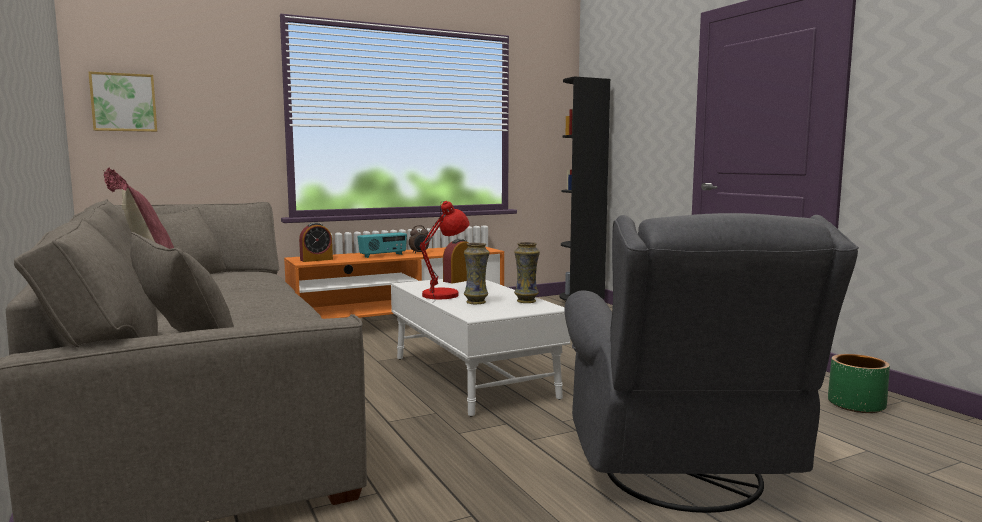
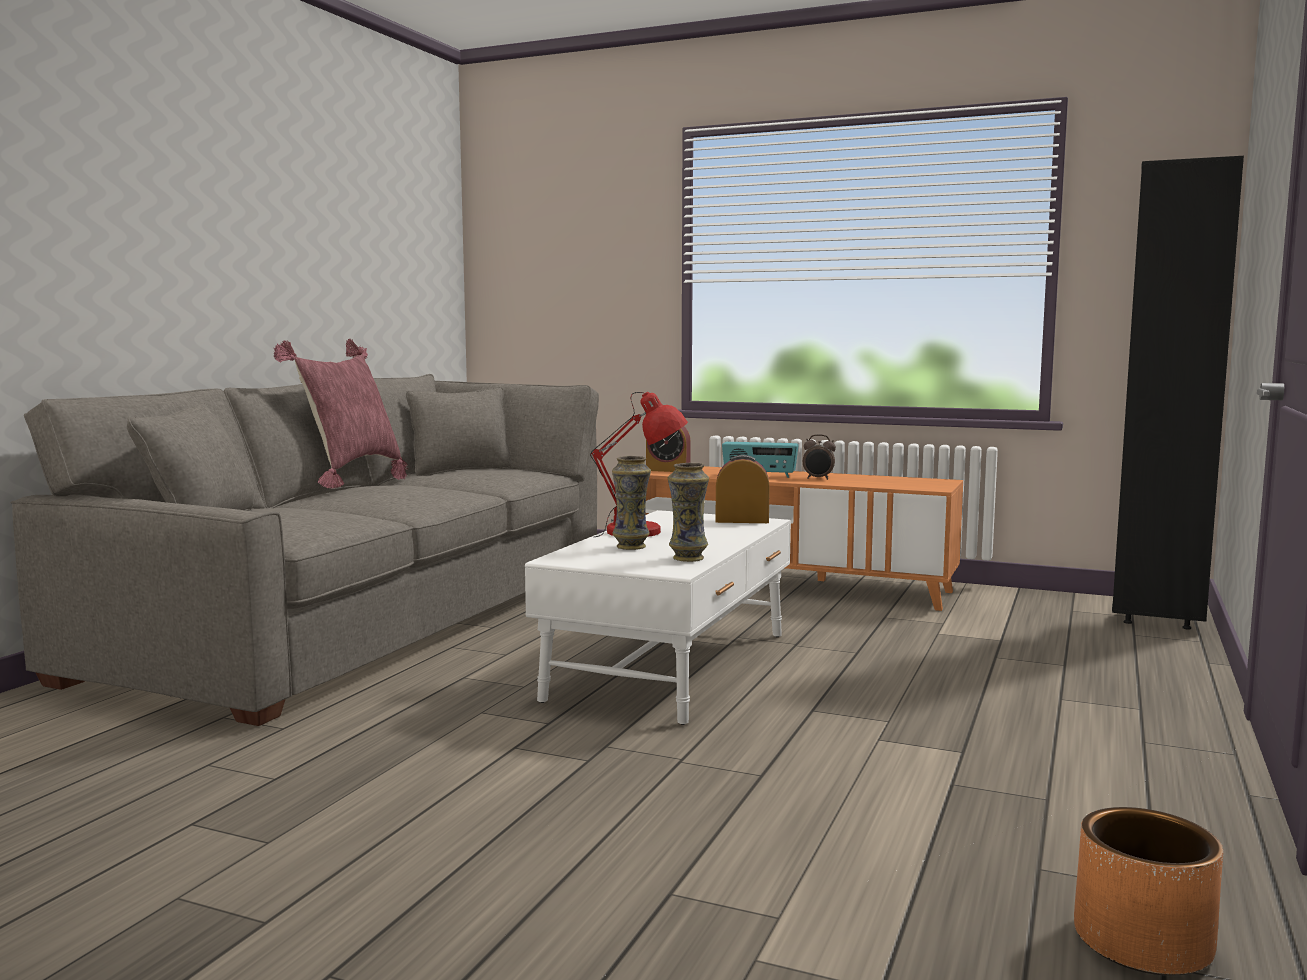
camera: 50 degrees right, 0 degrees up
(124, 102) = (512, 263): picture -> none
(681, 471) = (539, 853): grey armchair -> none
(856, 405) = (1143, 942): green planter -> orange planter

